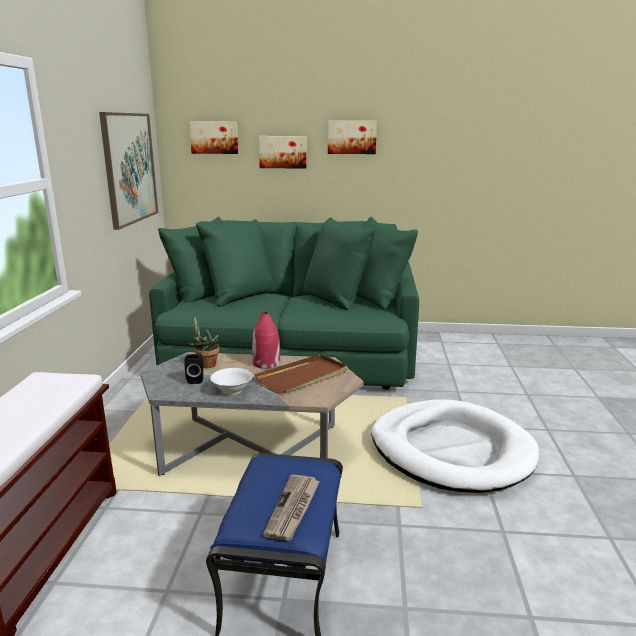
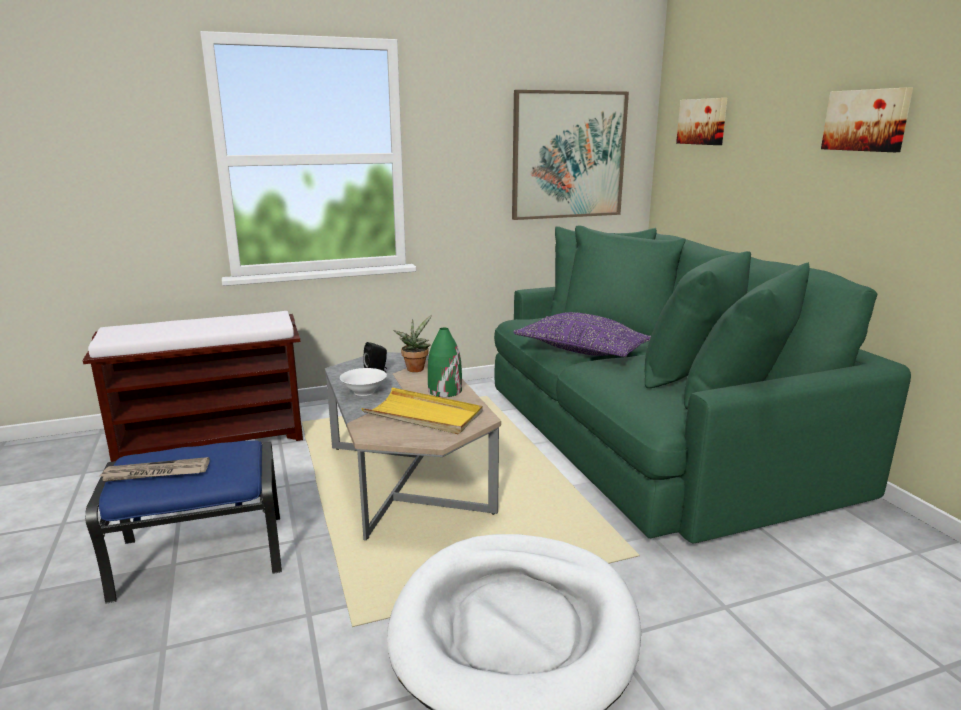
camera: 65 degrees right, 0 degrees up
(266, 309) = (581, 350): none -> purple pillow
(266, 363) = (444, 390): red vase -> green vase
(283, 152) = (770, 144): picture -> none
(303, 377) = (423, 415): brown tray -> yellow tray

